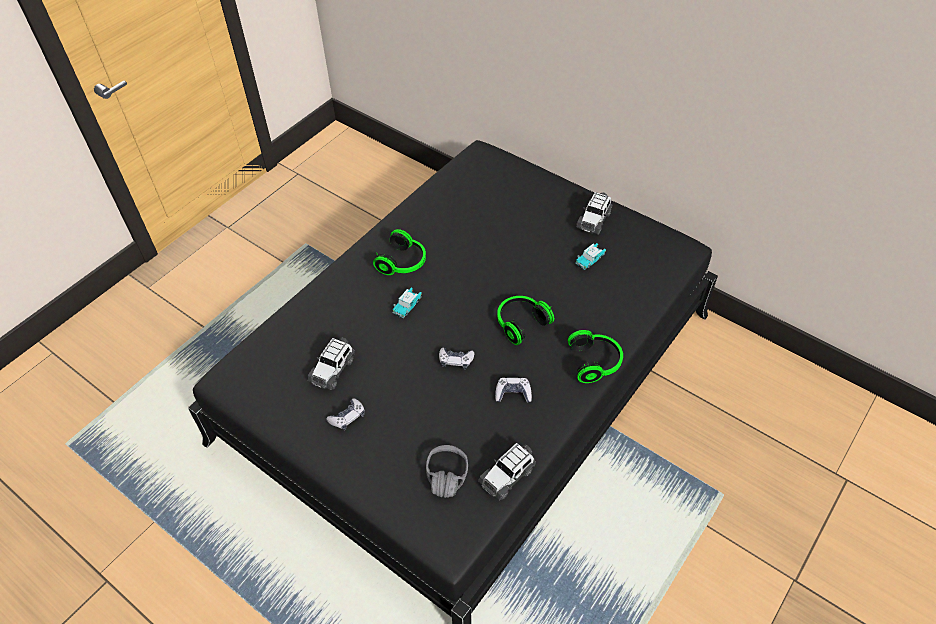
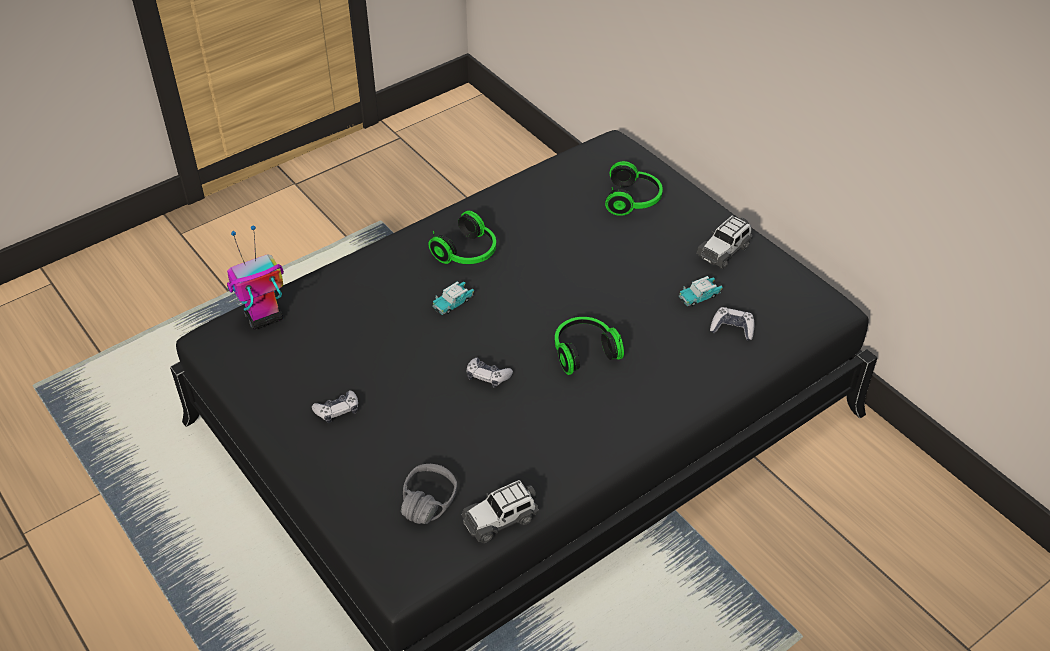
camera: 15 degrees right, 5 degrees down
(259, 353) = (263, 318): none -> toy robot
(333, 369) = (340, 354): toy car -> none
(513, 393) = (543, 429): game controller -> game controller (732, 328)
(595, 362) = (660, 417): headphones -> headphones (634, 200)

